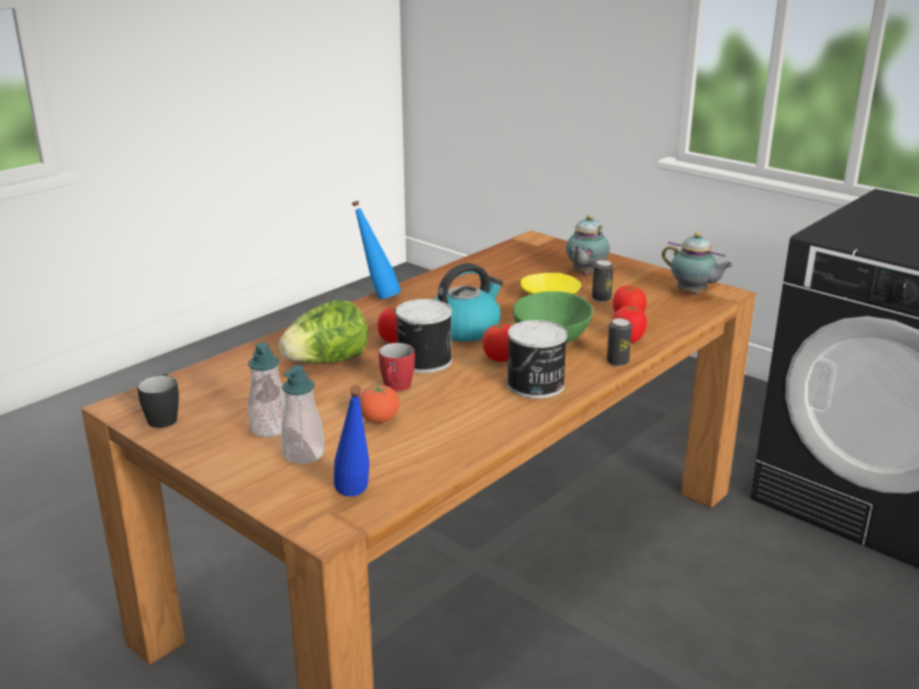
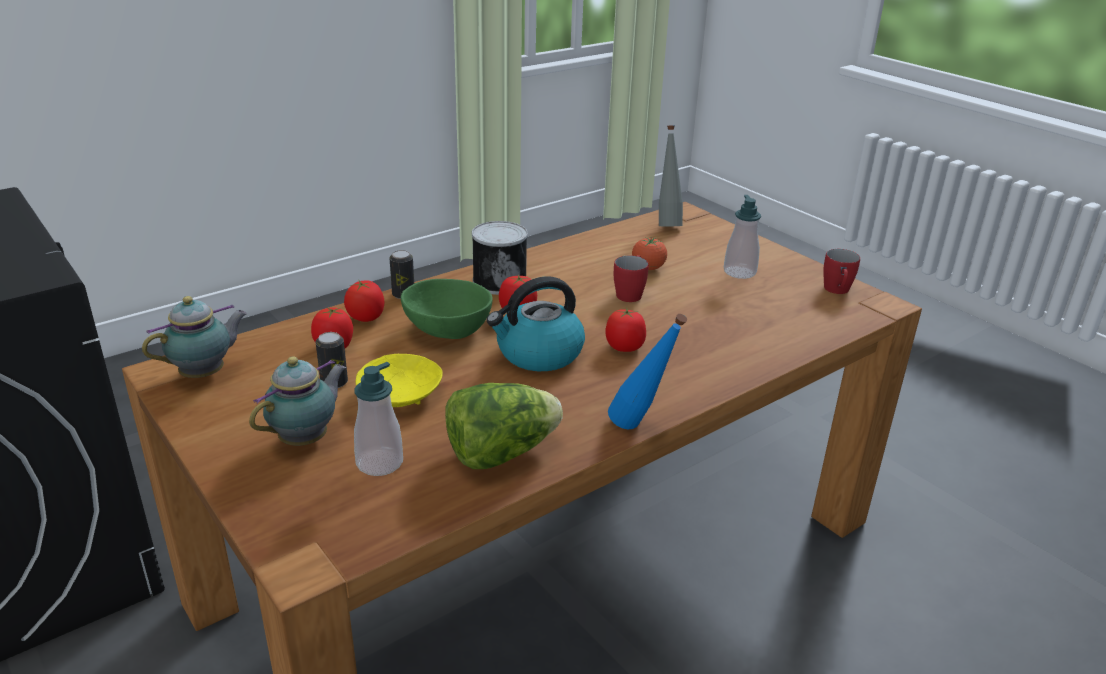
camera: 170 degrees left, 5 degrees up
(164, 417) = (837, 291): black mug -> red mug
(303, 454) = (707, 251): soap dispenser -> soap dispenser (379, 463)
(327, 362) = (700, 328): lettuce -> lettuce (501, 453)
(355, 498) = (667, 224): blue bottle -> grey bottle
(422, 360) = (598, 319): can -> none
(693, 293) = (206, 374): teapot -> teapot turned 90 degrees clockwise

